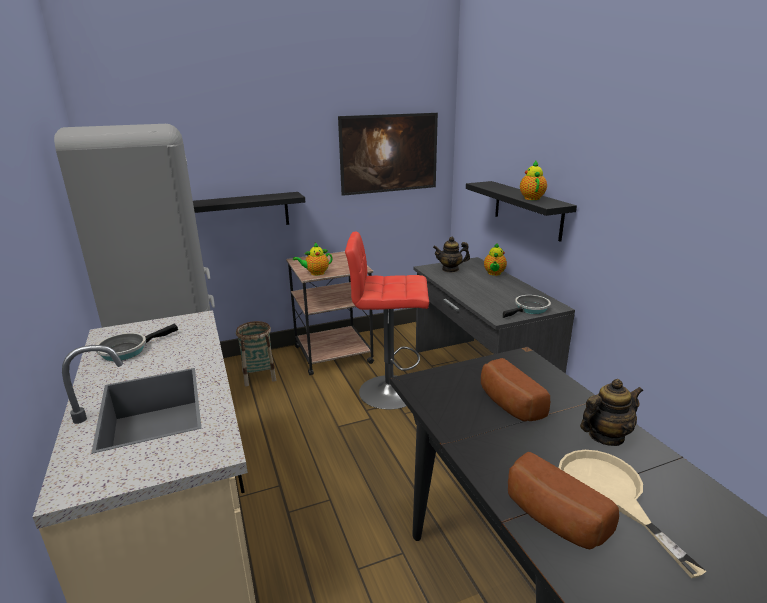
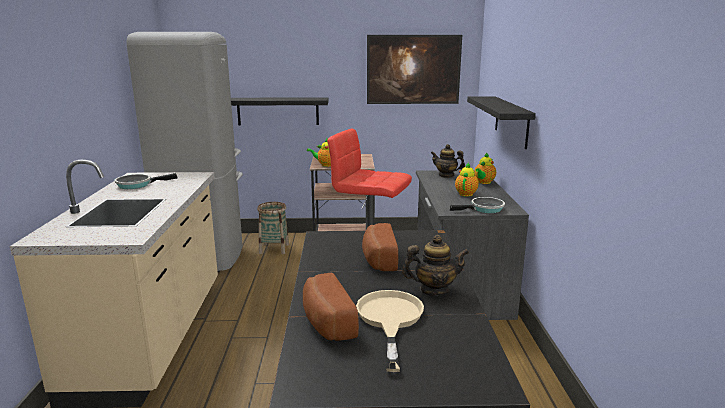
camera: 20 degrees right, 5 degrees down
(531, 198) = (503, 107): teapot -> teapot (466, 193)

